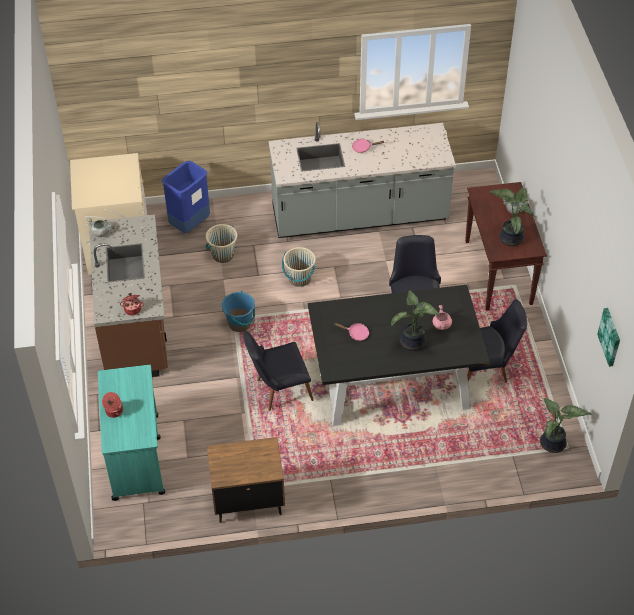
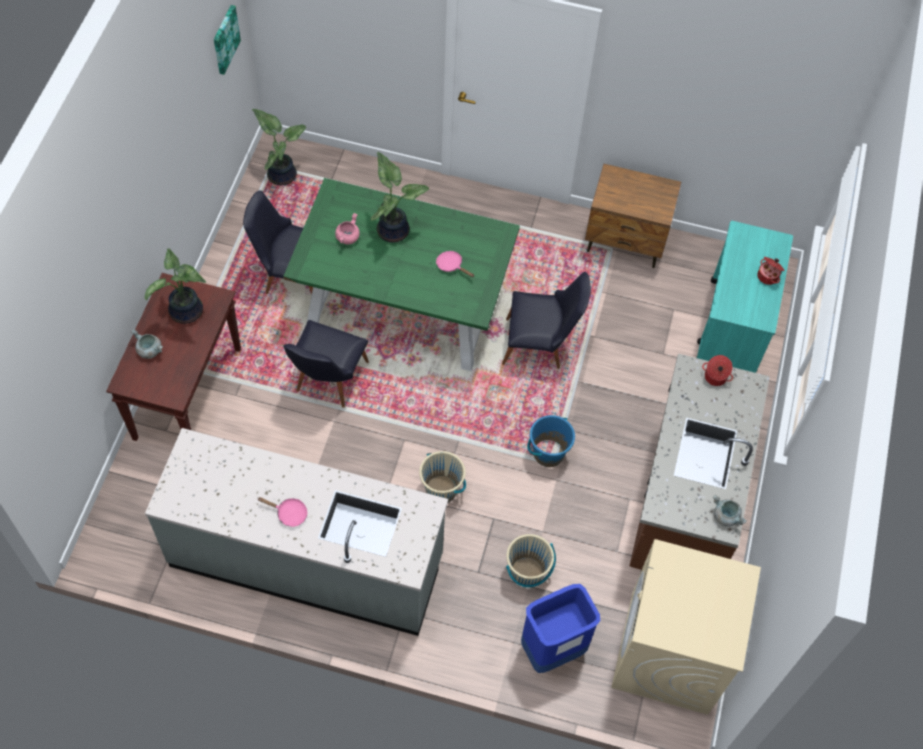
camera: 160 degrees left, 10 degrees up
(393, 381) = (405, 305): black dining table -> green dining table

